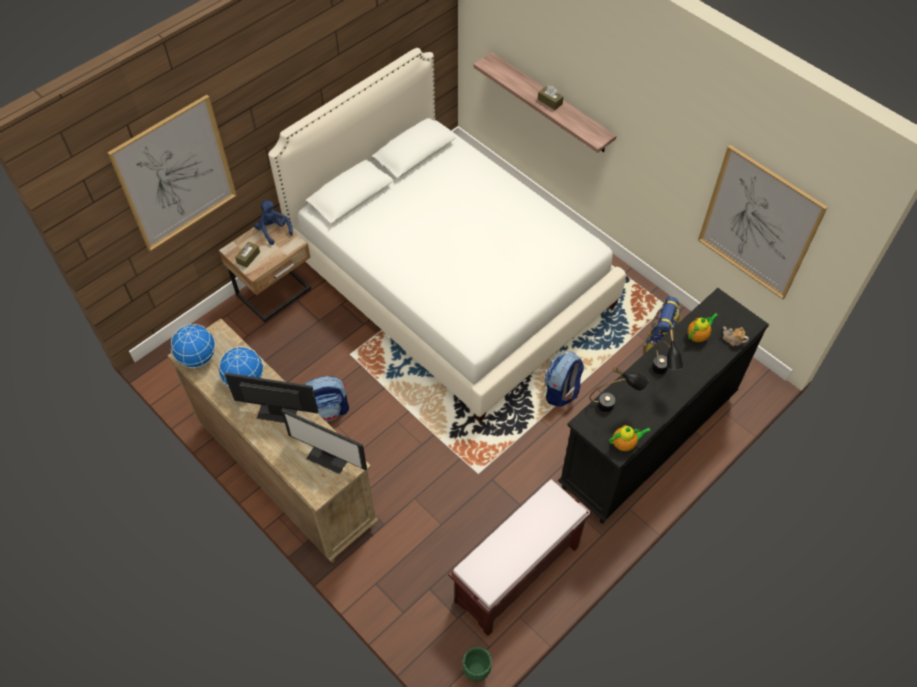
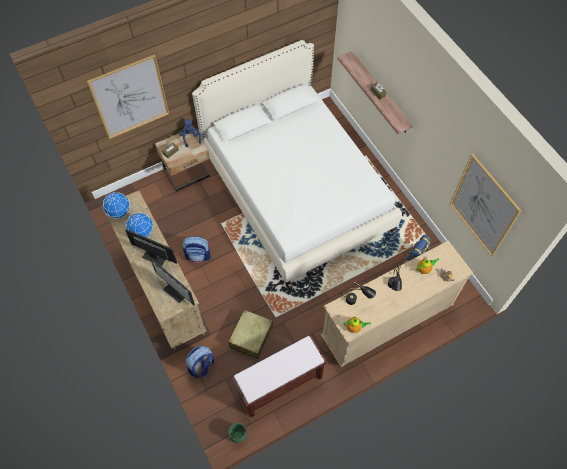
camera: 15 degrees right, 5 degrees up
(449, 513) = (251, 337): none -> beige suitcase
(561, 392) = (342, 278): backpack -> backpack (201, 366)
(647, 442) = (386, 323): black dresser -> beige dresser

